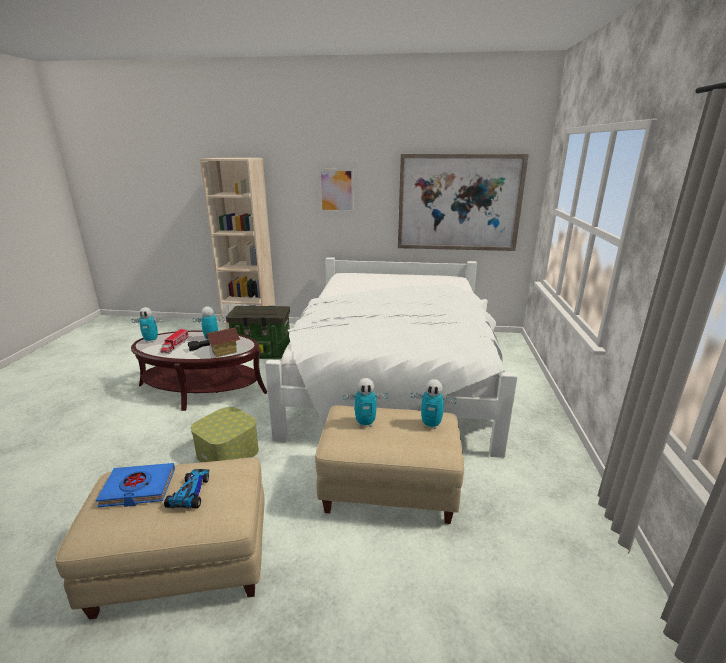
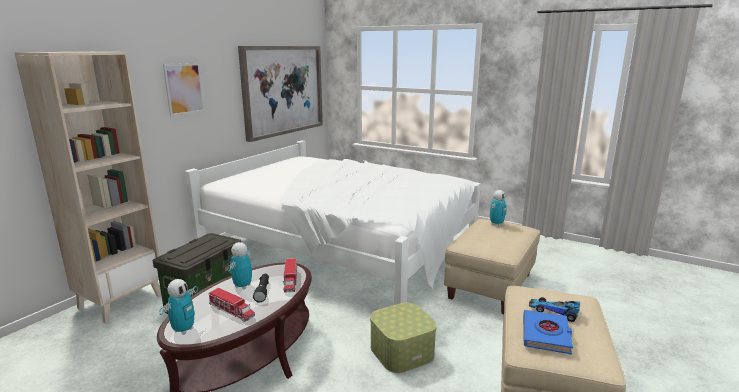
camera: 65 degrees left, 5 degrees down
(224, 351) = (290, 281): toy house -> toy truck
(365, 423) = (485, 240): toy robot -> none

